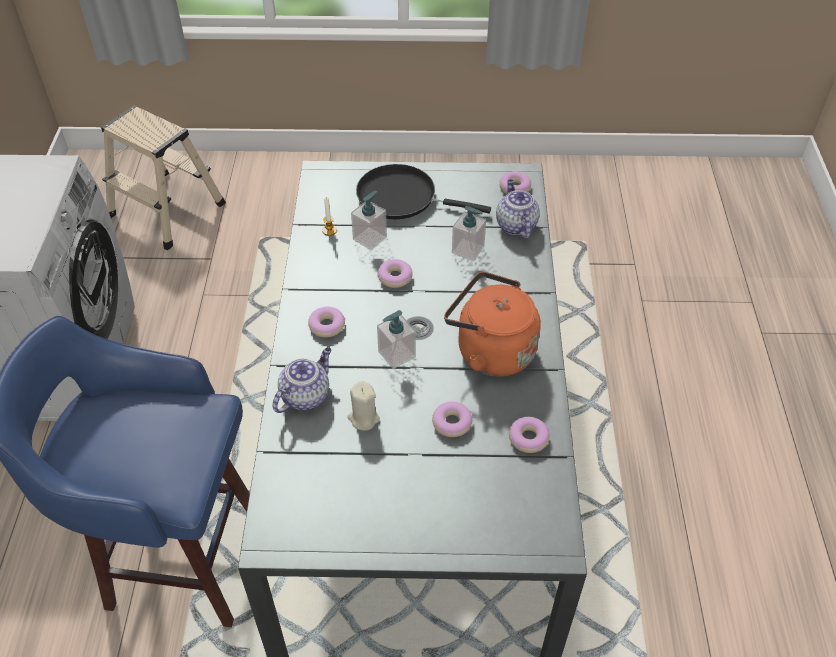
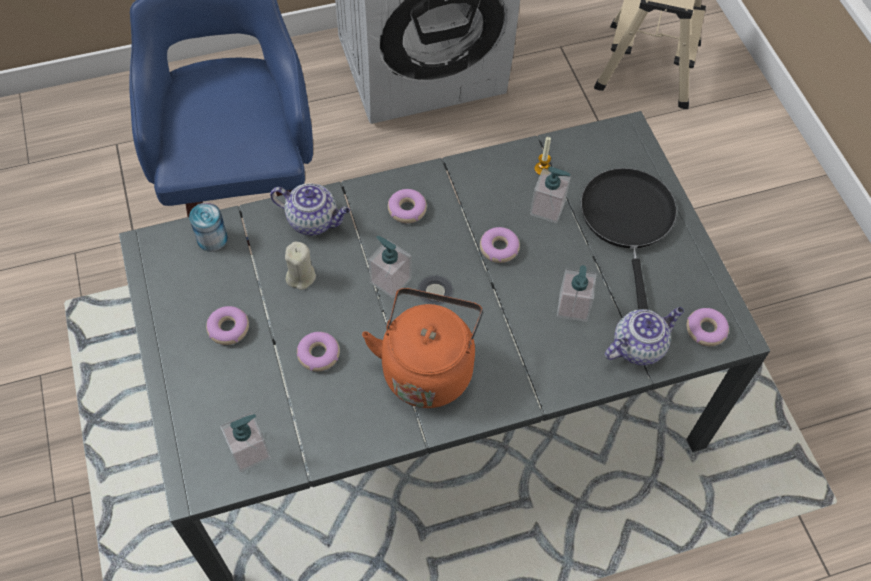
camera: 70 degrees right, 10 degrees up
(287, 481) = (212, 238): none -> can
(528, 438) = (320, 431): donut -> donut (228, 328)
(533, 495) = (249, 451): none -> soap dispenser

